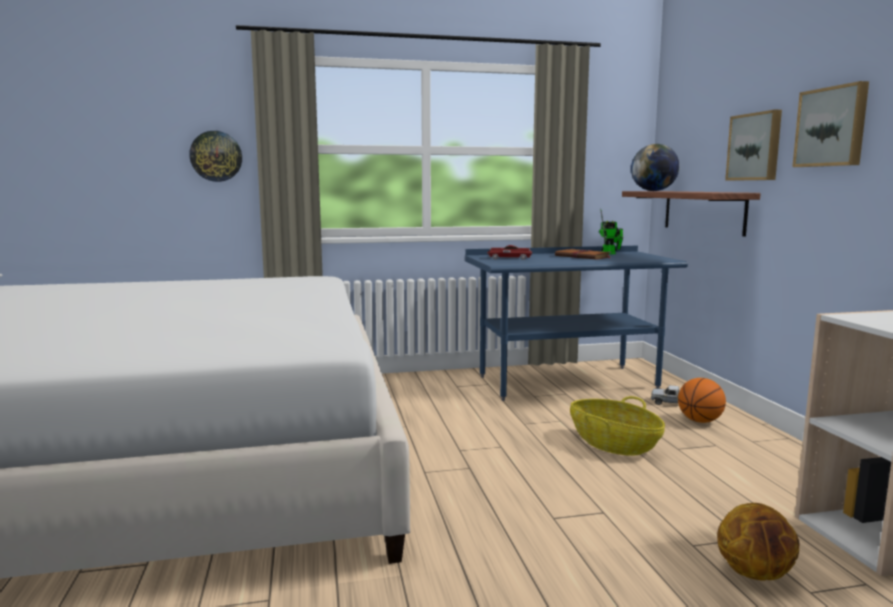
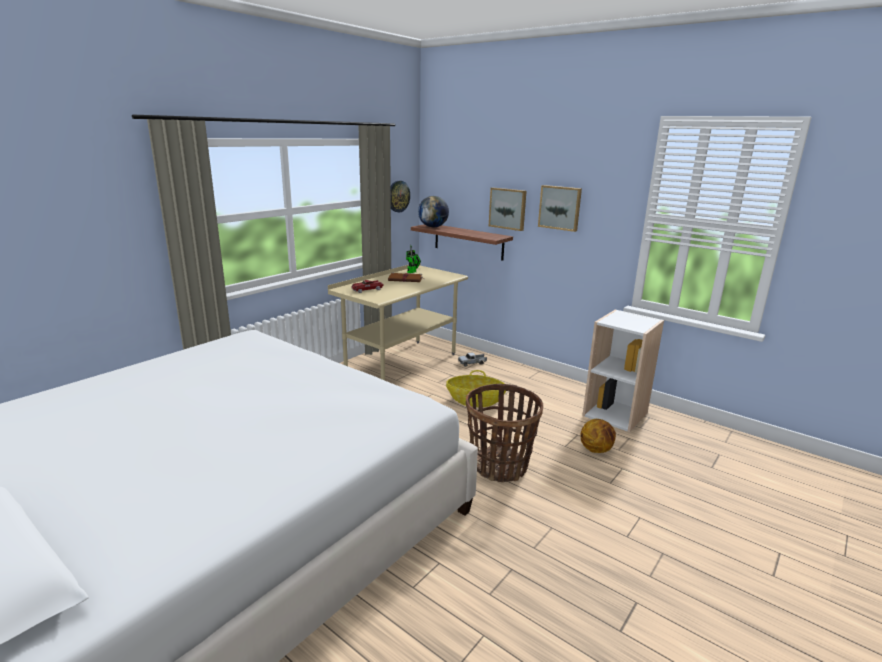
camera: 40 degrees left, 10 degrees up
(216, 156) = (117, 239): wall clock -> wall clock (398, 196)
(533, 528) = (499, 466): none -> basket
(567, 383) = (401, 363): blue desk -> beige desk
(699, 421) = (495, 372): basketball -> none

